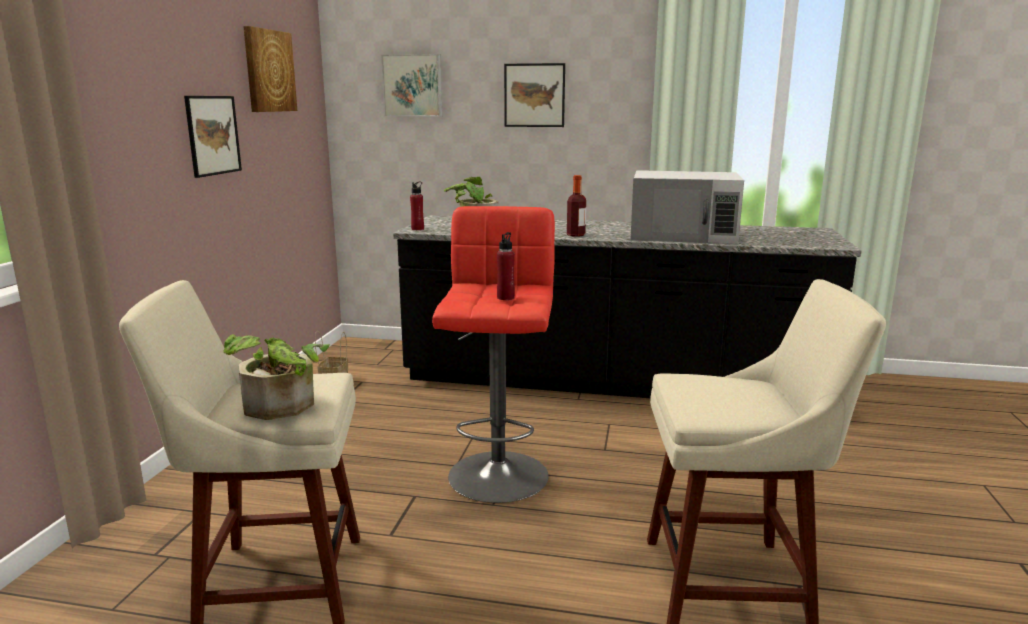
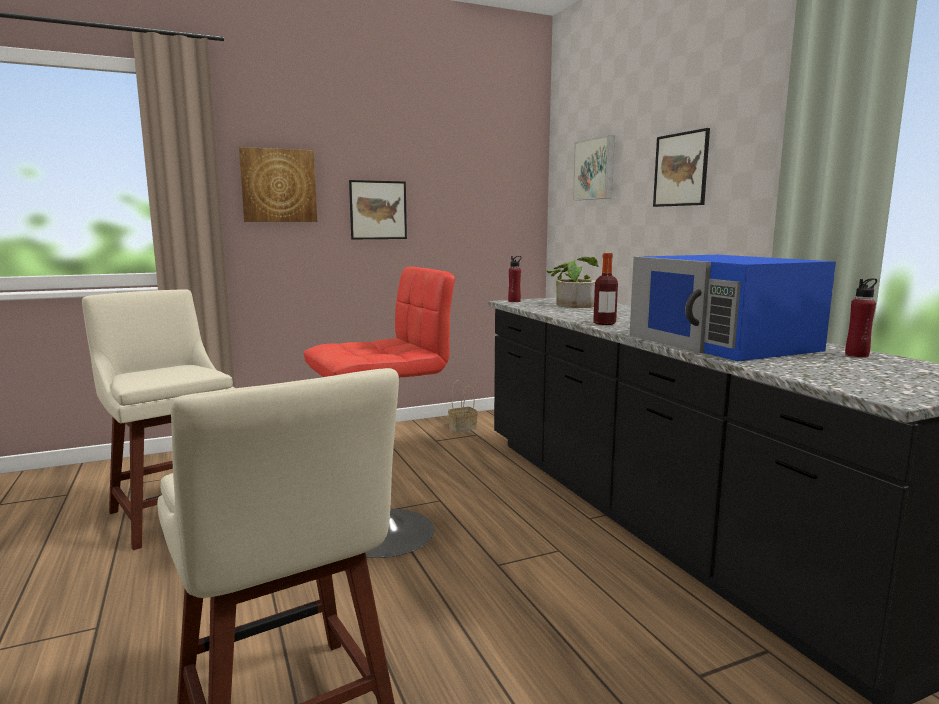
camera: 55 degrees right, 5 degrees down
(268, 71) = (460, 162): picture -> picture (278, 185)
(281, 408) = (142, 377): potted plant -> none
(505, 297) = (368, 351): red bottle -> red bottle (857, 355)
(683, 234) = (722, 343): white microwave -> blue microwave

